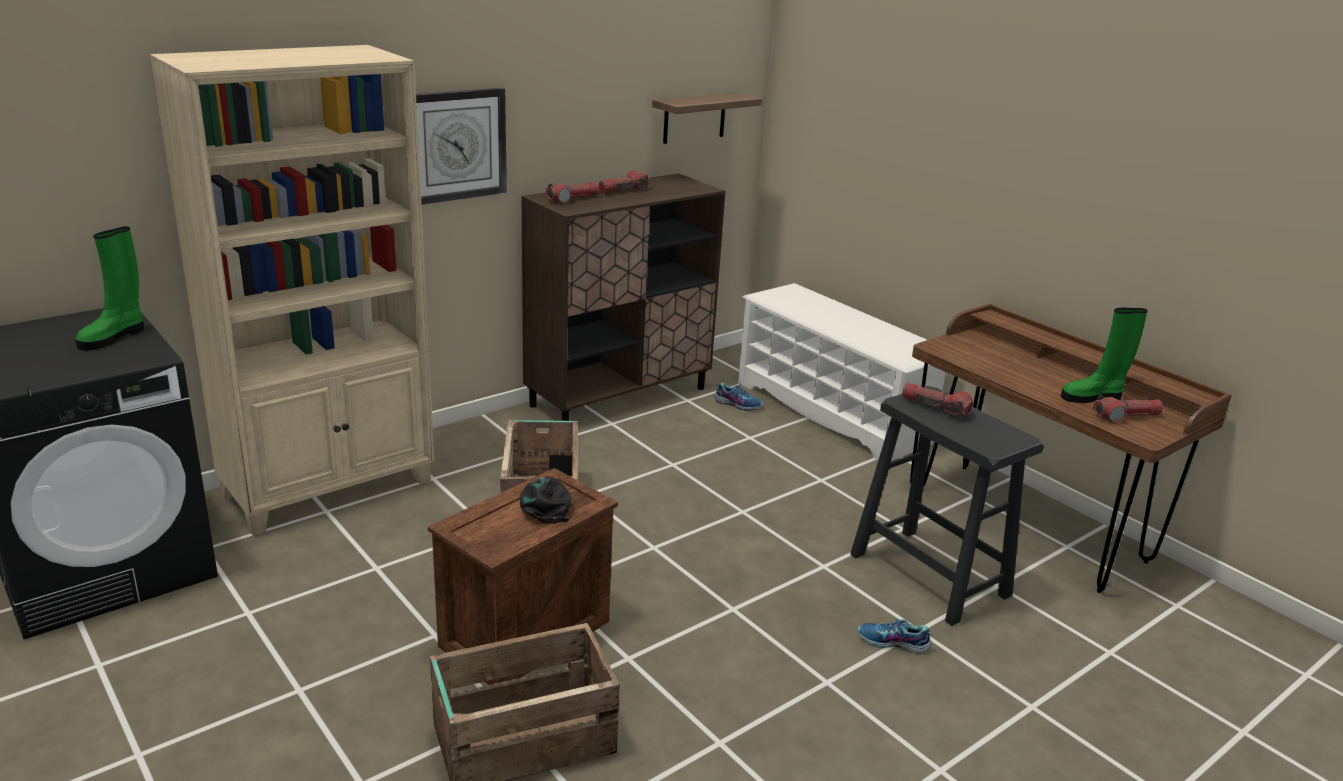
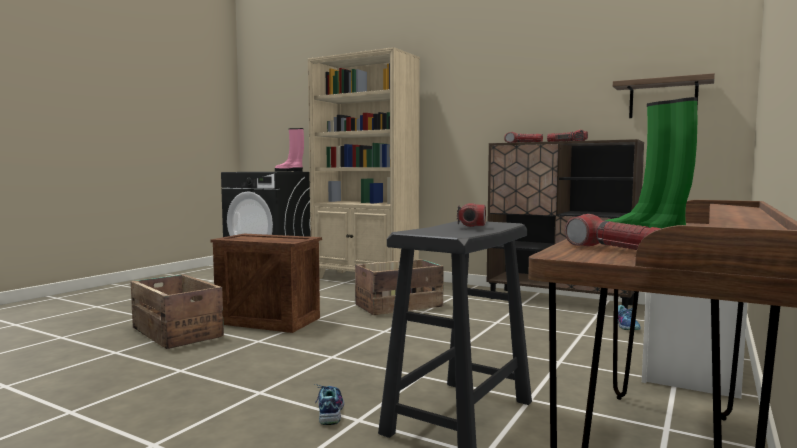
camera: 70 degrees right, 20 degrees down
(114, 337) = (289, 171): green boot -> pink boot
(456, 145) = (468, 112): wall clock -> none
(546, 504) = (280, 238): black cap -> none

